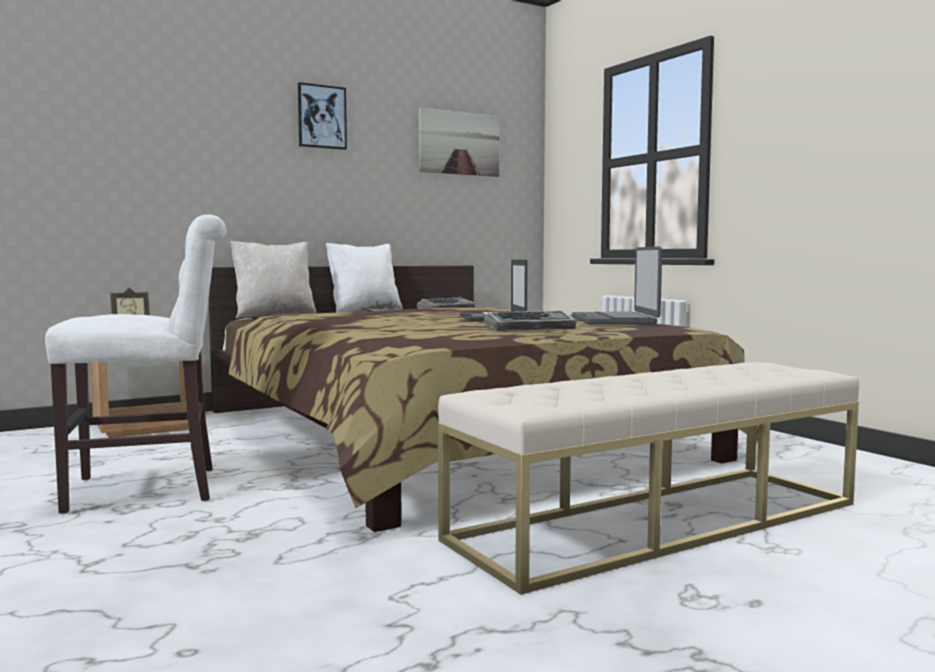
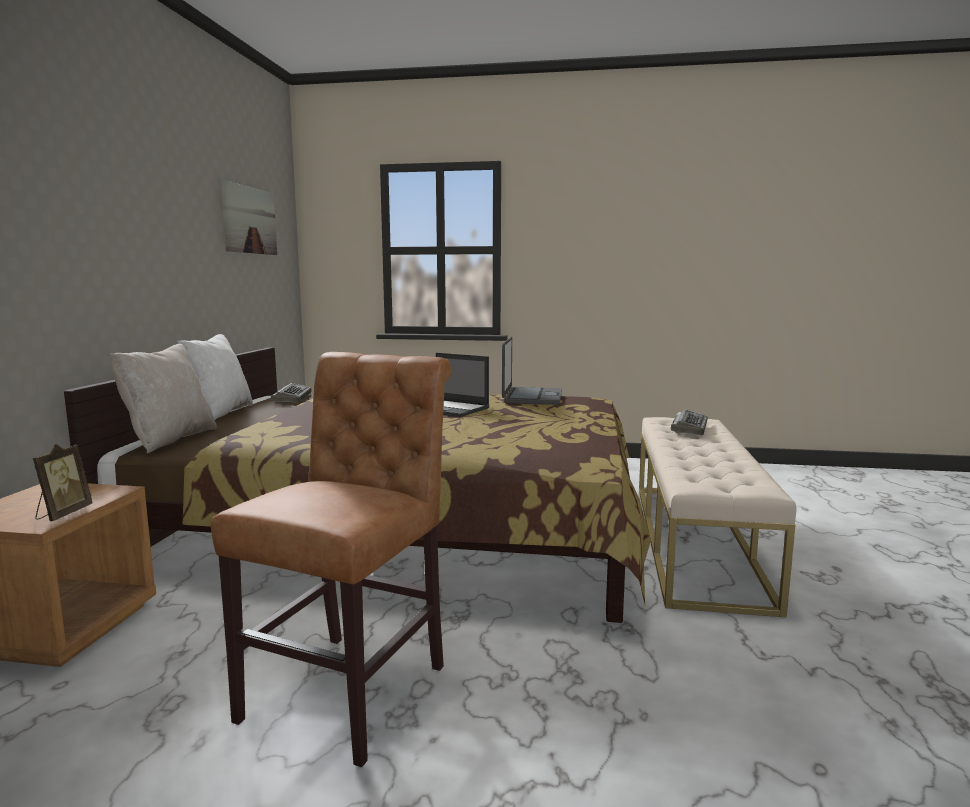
camera: 50 degrees left, 5 degrees up
(153, 489) = (353, 687): white chair -> brown chair
(321, 117) = (148, 185): picture -> none
(530, 329) = (547, 419): keyboard -> keyboard (689, 427)
(615, 320) = (532, 397): laptop -> laptop turned 120 degrees counterclockwise

